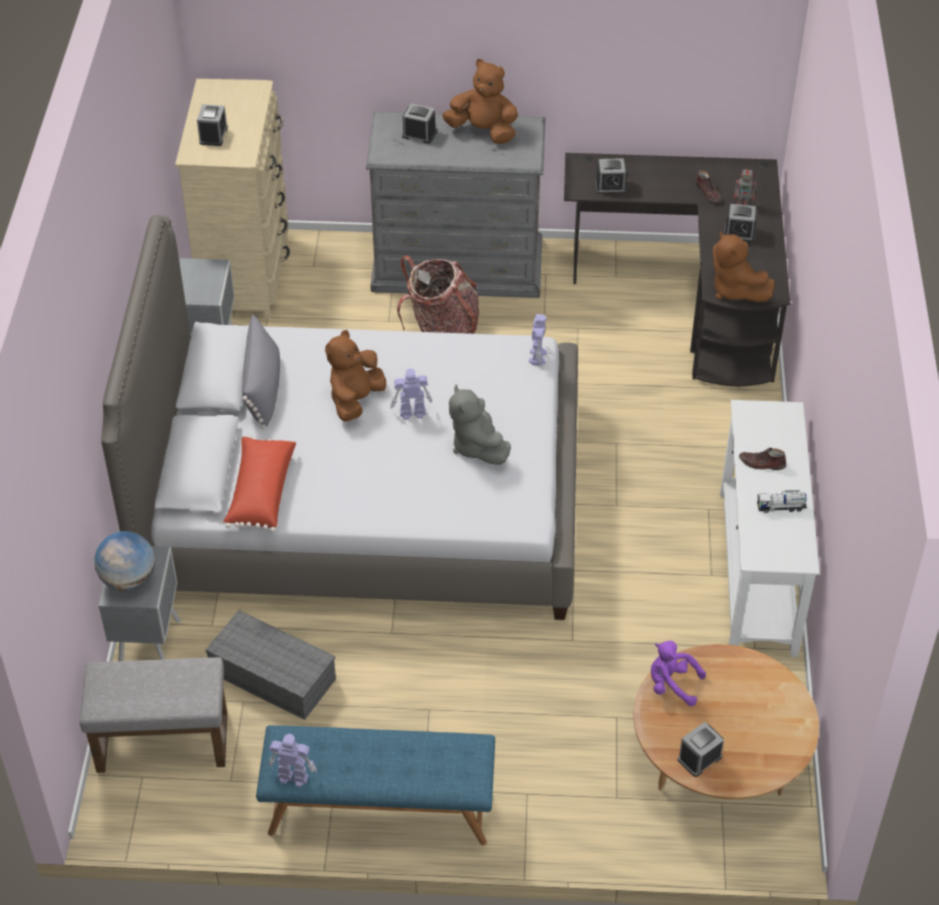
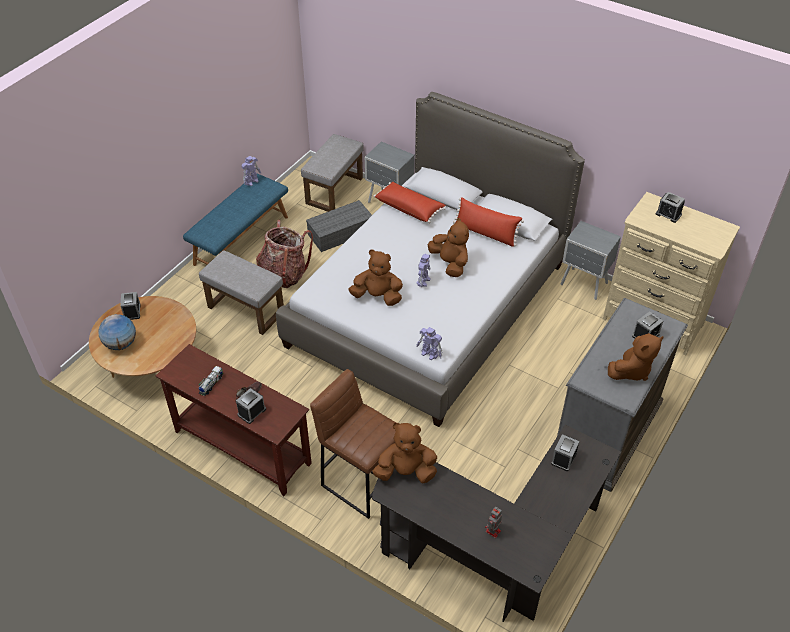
camera: 120 degrees right, 0 degrees up
(129, 579) = (388, 153): globe -> globe (121, 344)
(263, 388) = (485, 233): grey pillow -> red pillow
(442, 331) = (543, 394): backpack -> backpack (284, 273)
(477, 446) = (377, 296): grey plush toy -> brown plush toy
(528, 706) = (247, 309): none -> grey ottoman
(672, 685) = (178, 322): purple plush toy -> none
(704, 437) = (361, 482): none -> brown stool
(708, 192) = (522, 517): brown shoe -> none
(739, 233) = (463, 510): alarm clock -> alarm clock (252, 412)
(758, 573) = (241, 447): white console table -> brown console table

